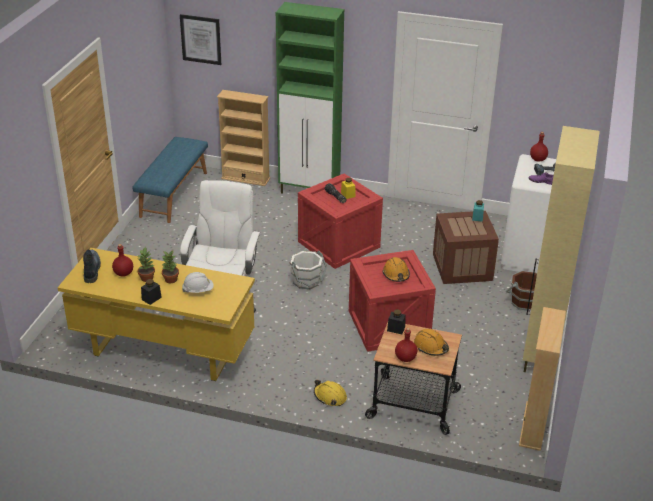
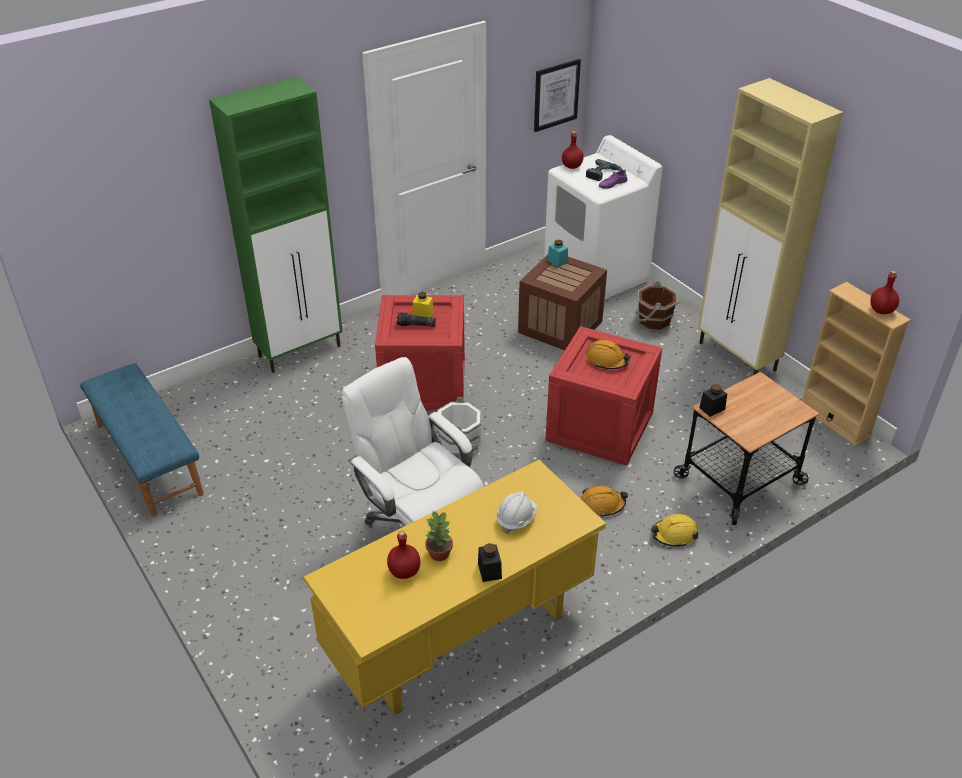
camera: 50 degrees left, 5 degrees up
(91, 269) = (357, 599): boot -> none
(171, 280) = (467, 532): potted plant -> none
(201, 39) = (83, 213): picture -> picture (556, 95)
(245, 178) = (204, 383): beige bookcase -> none
(405, 358) = (767, 428): red bottle -> red bottle (881, 310)
(431, 347) = (763, 401): orange hard hat -> orange hard hat (602, 505)

